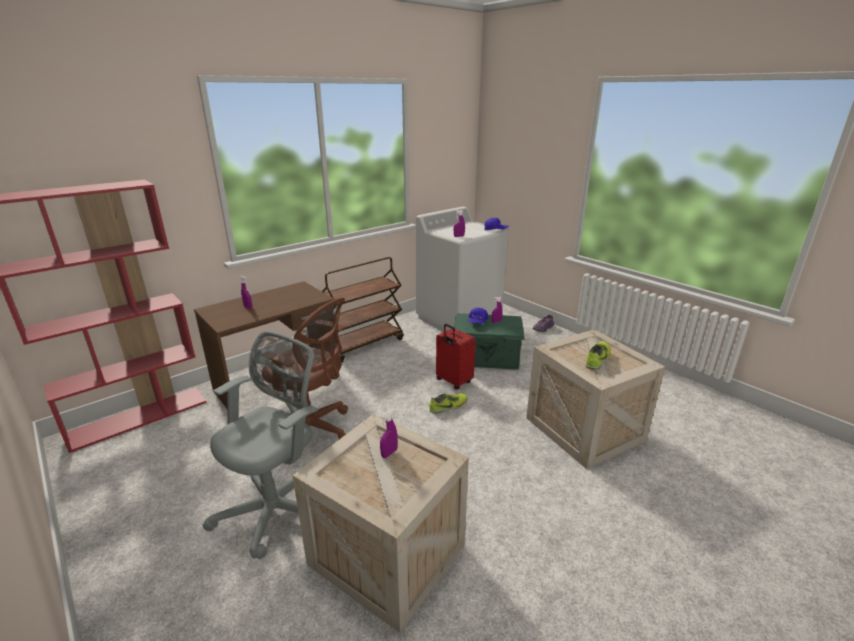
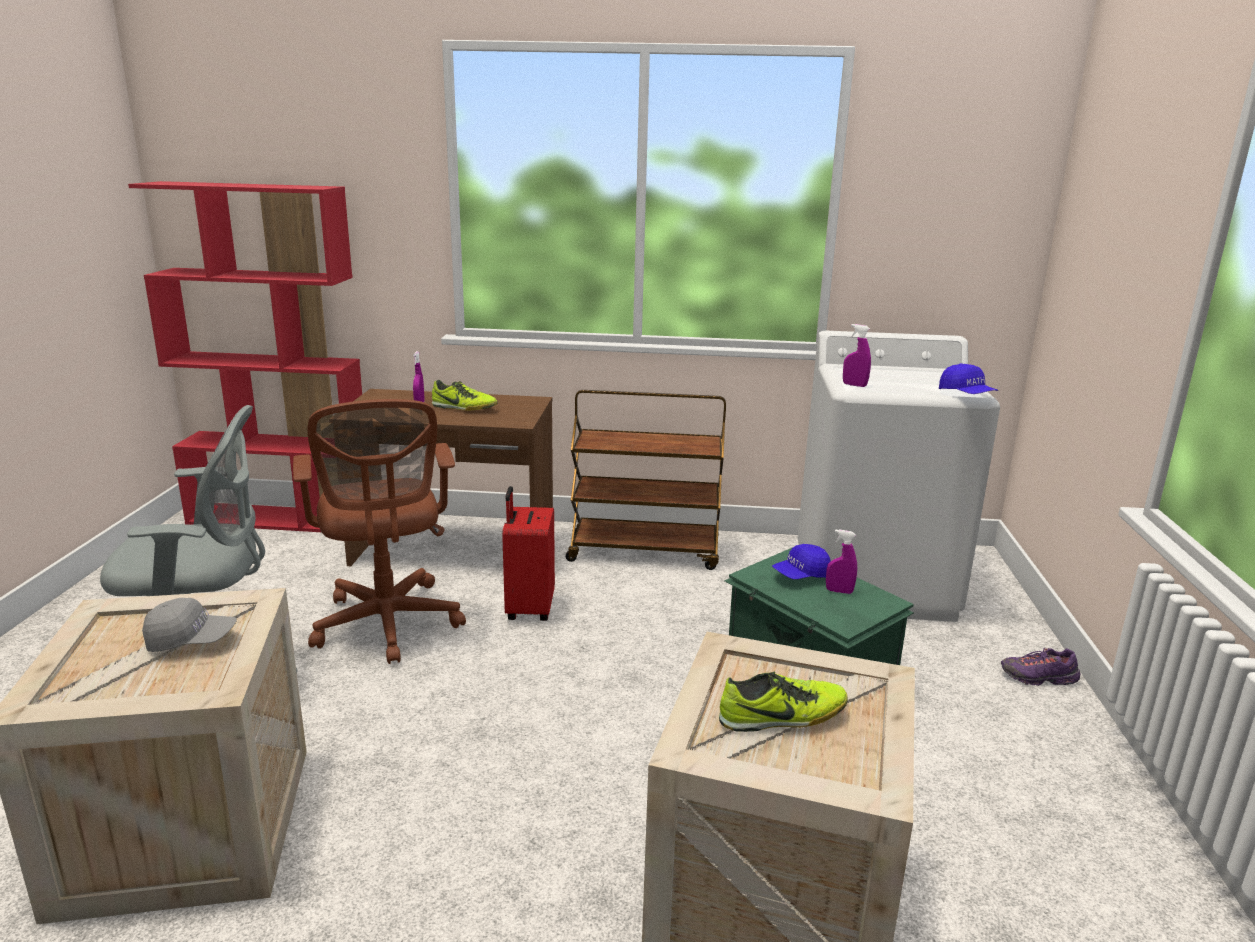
camera: 45 degrees right, 5 degrees down
(389, 453) = (191, 640): purple spray bottle -> grey cap
(448, 406) = (603, 703): shoe -> shoe (464, 408)
(453, 381) = (679, 672): red suitcase -> red suitcase (528, 609)

